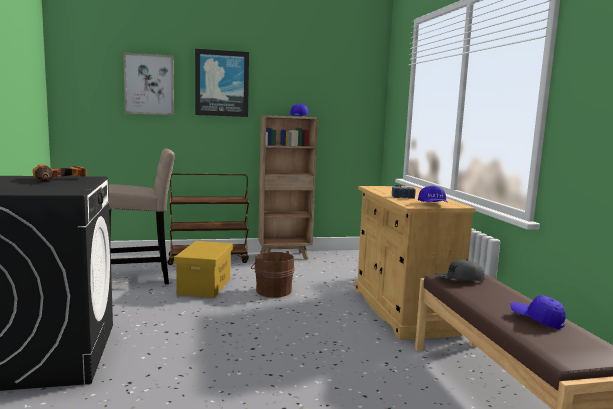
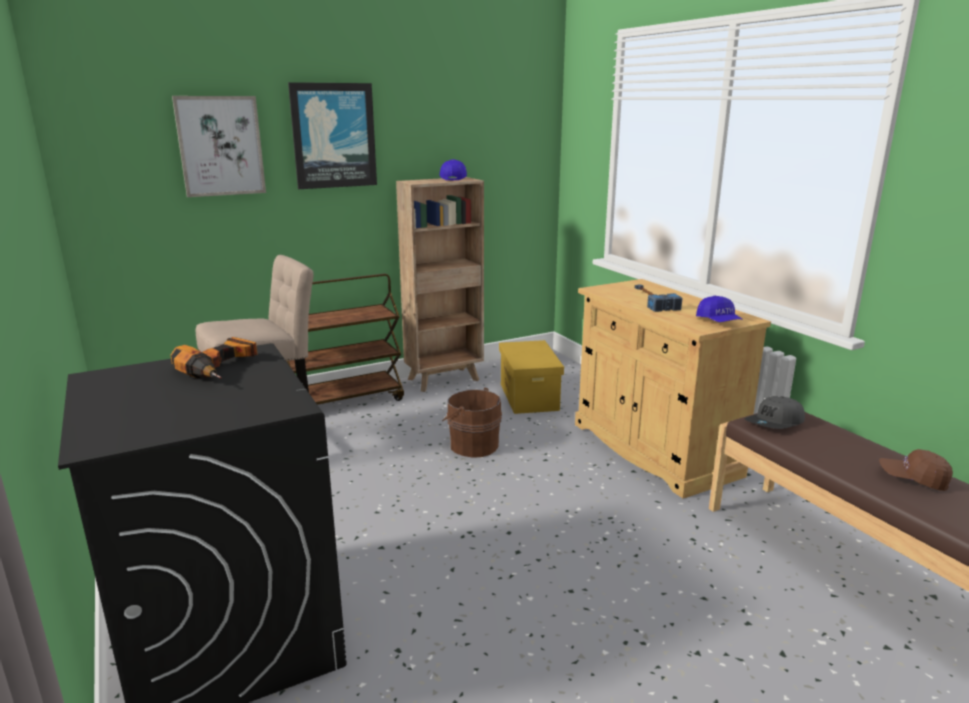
camera: 15 degrees left, 10 degrees up
(204, 286) = (374, 452): yellow storage box -> yellow storage box (528, 396)
(536, 320) = (913, 479): blue cap -> brown cap

